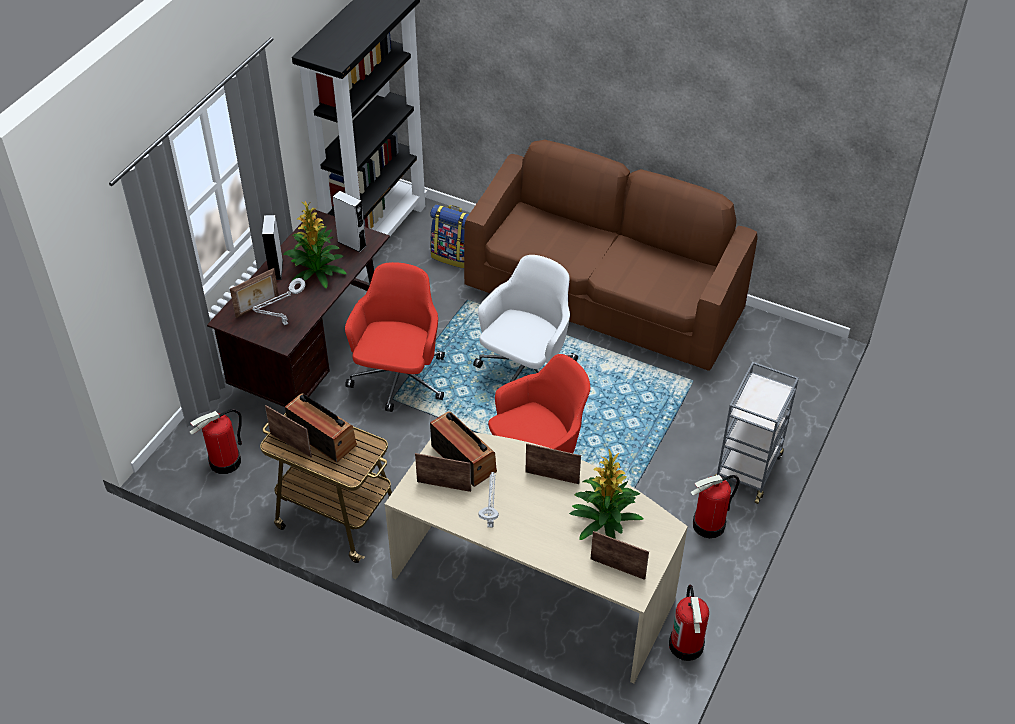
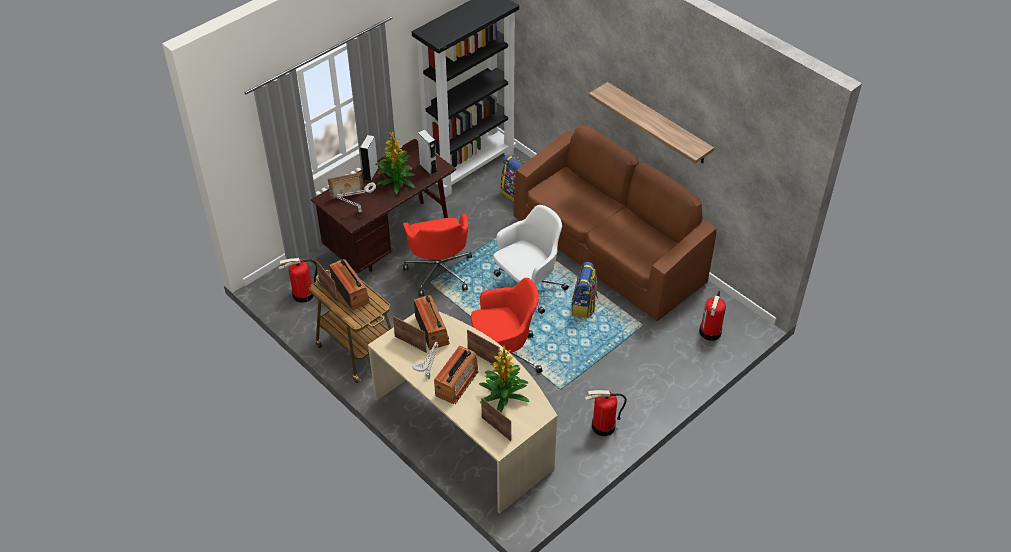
camera: 20 degrees right, 0 degrees up
(399, 380) = (439, 271): red office chair -> red office chair turned 135 degrees clockwise
(533, 521) = (457, 383): none -> radio
(608, 376) = (584, 306): none -> backpack
(655, 112) = (658, 123): none -> shelf
(687, 645) = (547, 500): fire extinguisher -> fire extinguisher (710, 332)
(747, 469) = (650, 396): grey cart -> none

